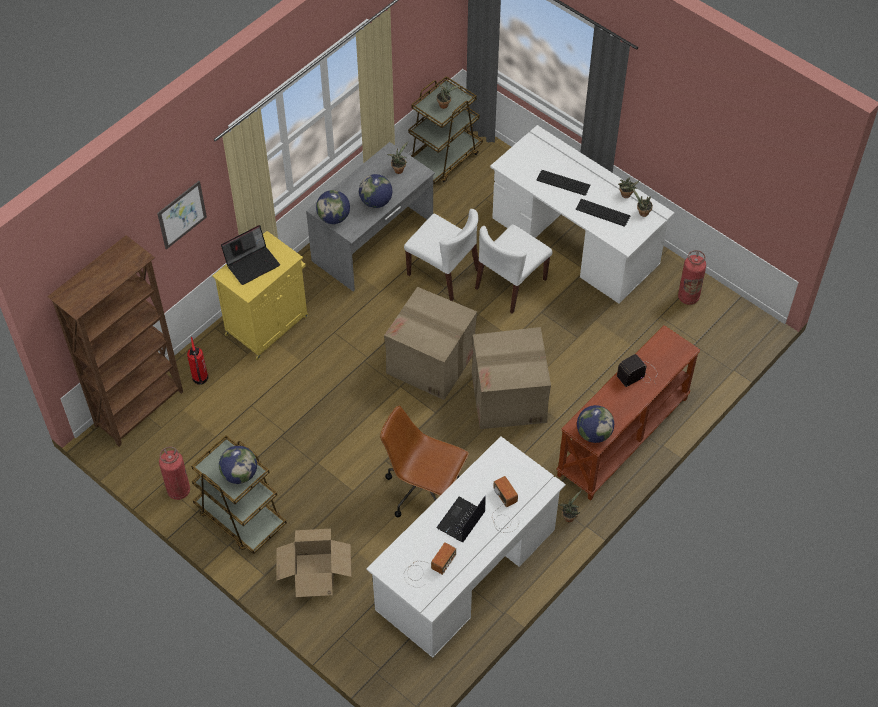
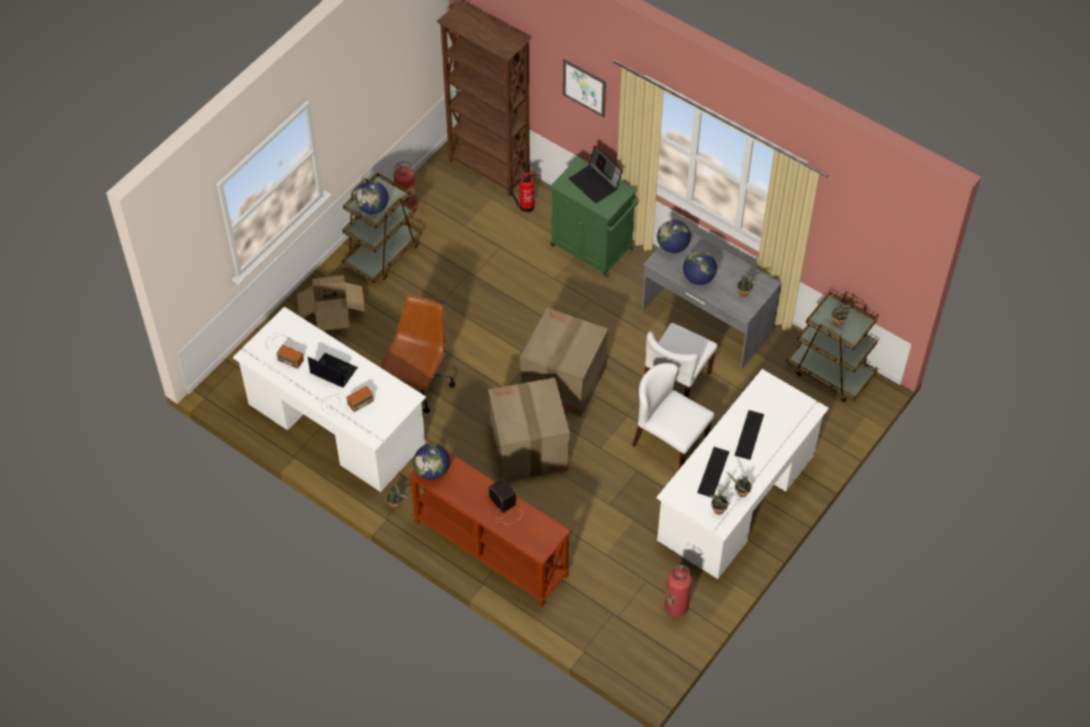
camera: 85 degrees right, 0 degrees up
(268, 324) = (592, 248): yellow cabinet -> green cabinet

